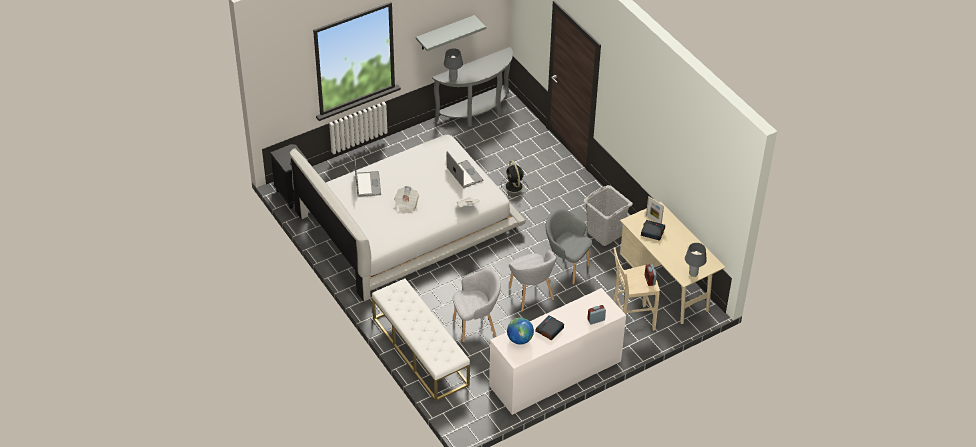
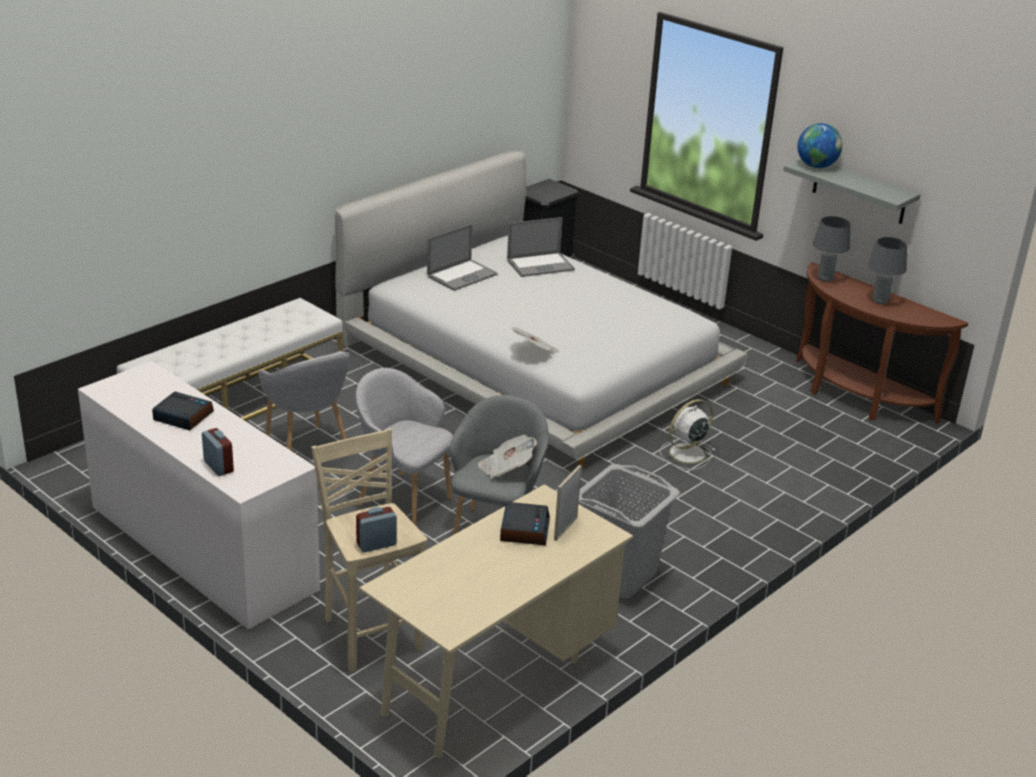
camera: 75 degrees right, 15 degrees down
(406, 205) = (507, 298): newspaper -> newspaper (506, 468)
(464, 174) = (615, 341): laptop -> laptop (462, 275)
(477, 112) = (855, 397): grey console table -> brown console table
(514, 187) = (686, 454): black fan -> white fan
(519, 339) = (154, 388): globe -> globe (816, 166)
(530, 295) = (403, 499): grey armchair -> grey armchair turned 75 degrees clockwise
(693, 274) = (405, 599): grey table lamp -> grey table lamp (879, 301)

